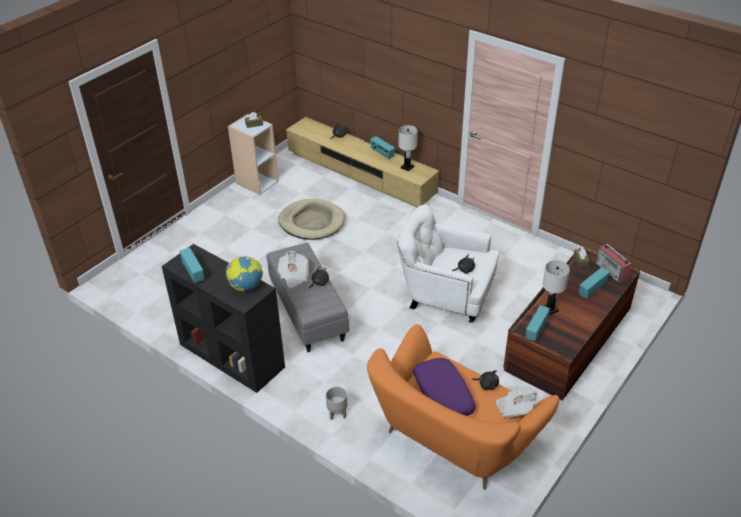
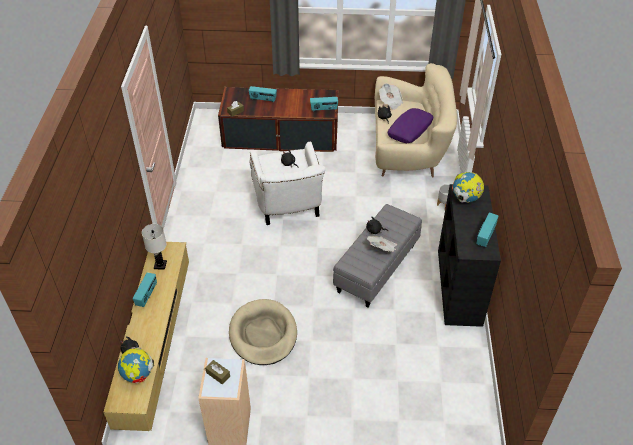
camera: 125 degrees left, 5 degrees up
(317, 133) = (138, 375): none -> globe
(453, 438) = (409, 150): orange sofa -> beige sofa
(550, 309) = (298, 110): white table lamp -> none
(612, 271) = (235, 96): radio -> none

